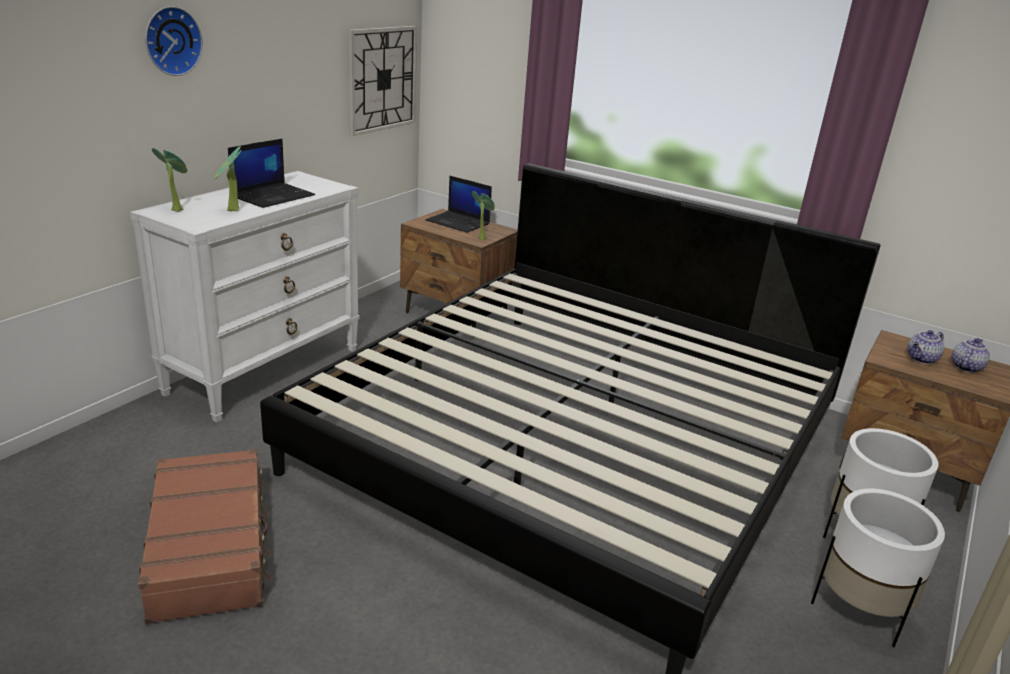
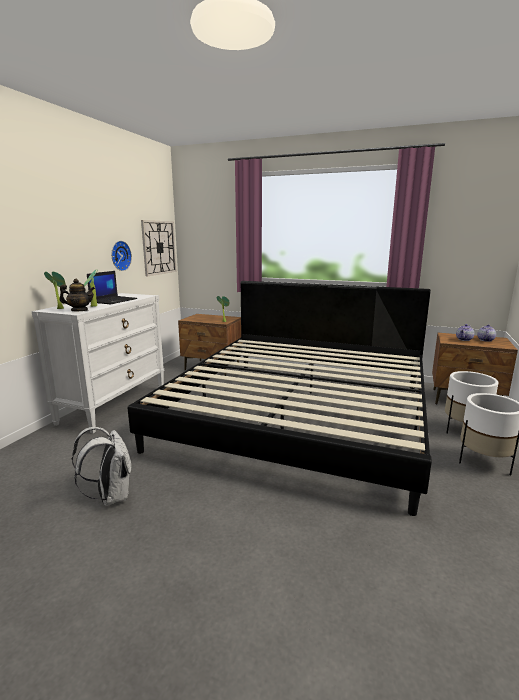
camera: 10 degrees left, 10 degrees down
(171, 40) = (50, 215): wall clock -> wall clock (119, 255)
(204, 221) = (79, 310): none -> teapot
(211, 546) = (110, 496): brown suitcase -> white backpack
(459, 222) = (208, 317): laptop -> none

